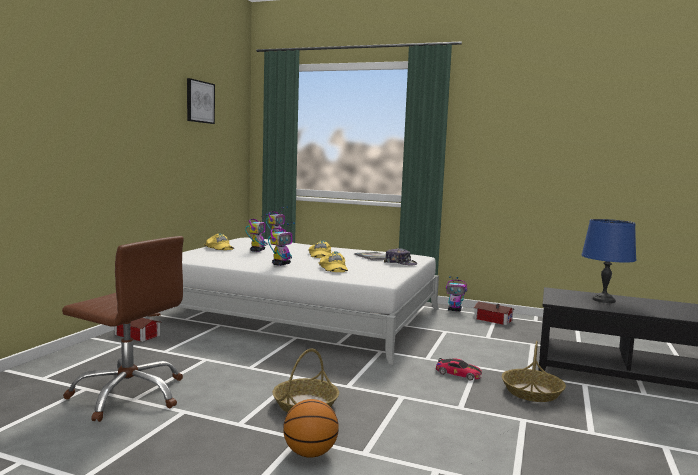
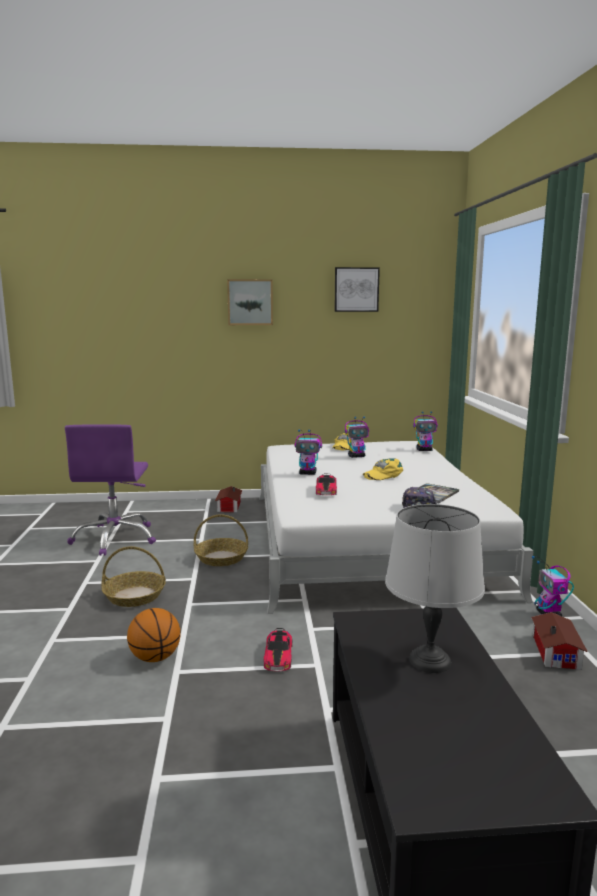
camera: 65 degrees right, 5 degrees up
(127, 103) = (250, 302): none -> picture
(129, 394) = (115, 538): brown office chair -> purple office chair
(310, 453) = (45, 619): basketball -> basketball (155, 658)
(333, 268) = (326, 490): yellow cap -> toy car
(532, 392) = (261, 718): basket -> basket (221, 558)
(604, 300) = (429, 661): blue table lamp -> grey table lamp

